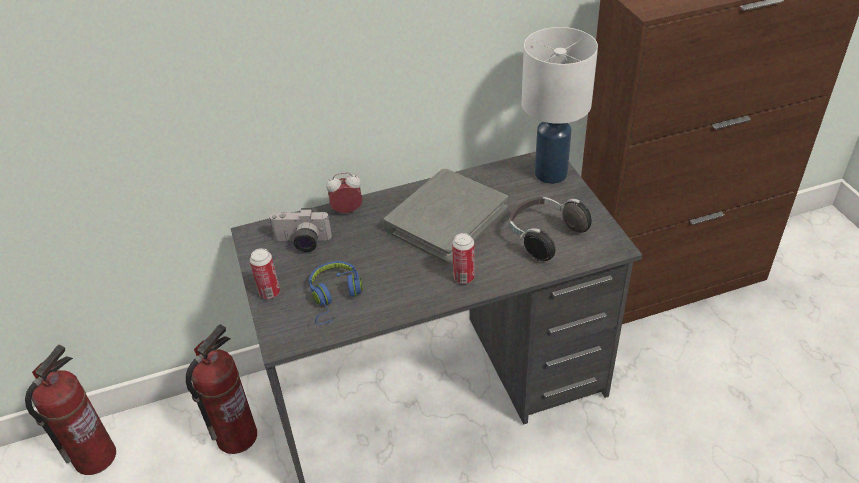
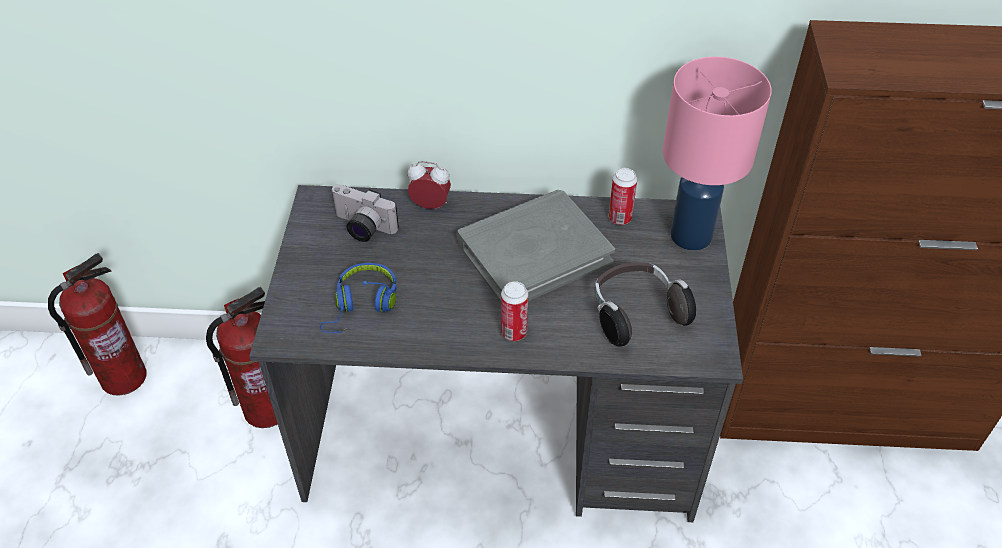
camera: 20 degrees right, 5 degrees up
(269, 293) = (297, 275): can -> can (620, 218)
(549, 173) = (689, 235): white table lamp -> pink table lamp

